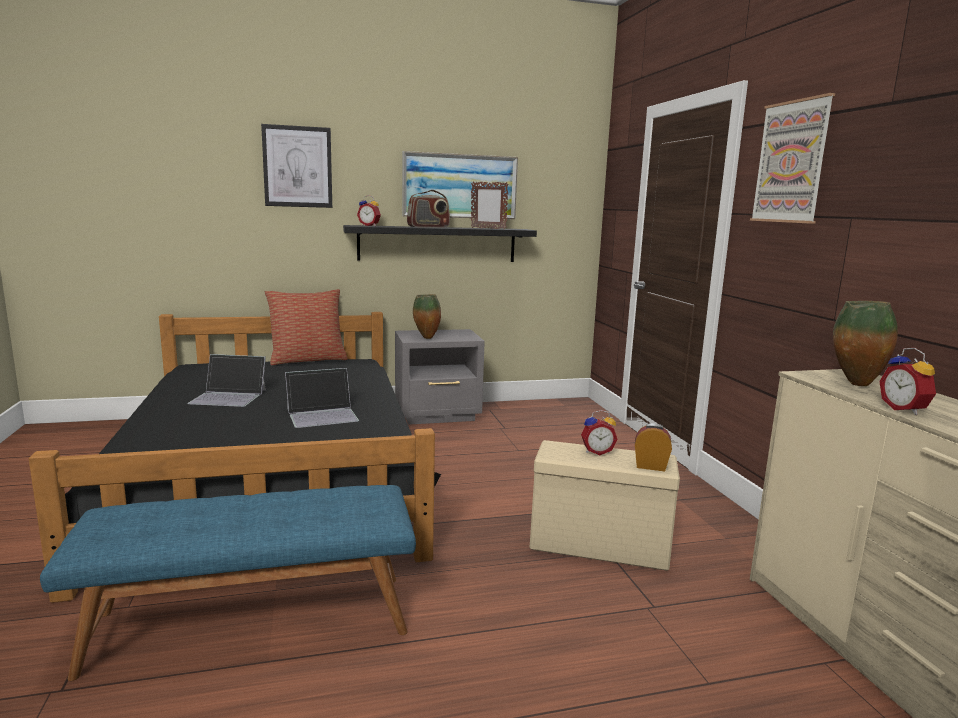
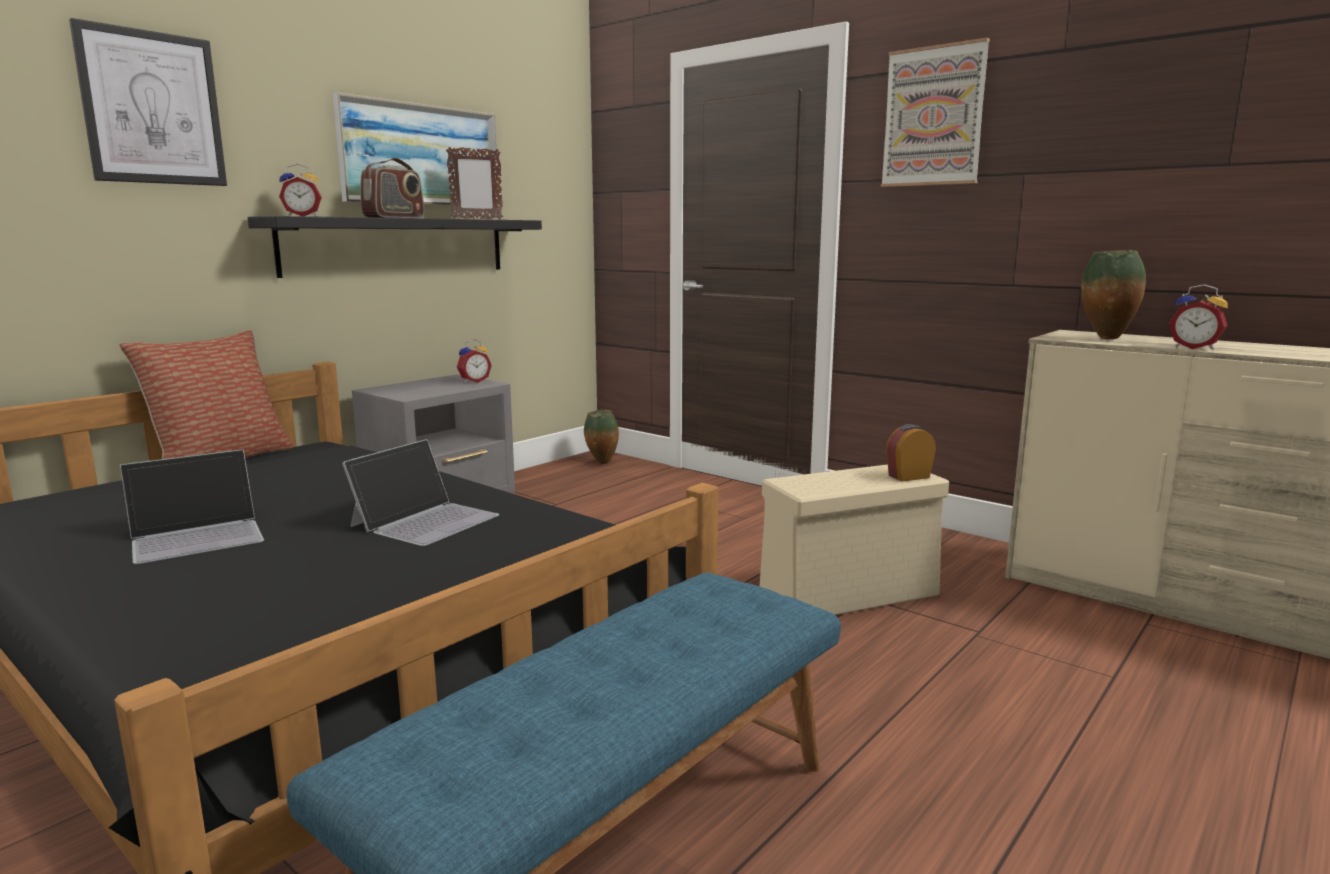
camera: 35 degrees left, 0 degrees up
(426, 338) = (424, 392): vase -> vase (602, 463)
(597, 451) = (837, 476): alarm clock -> alarm clock (473, 381)

